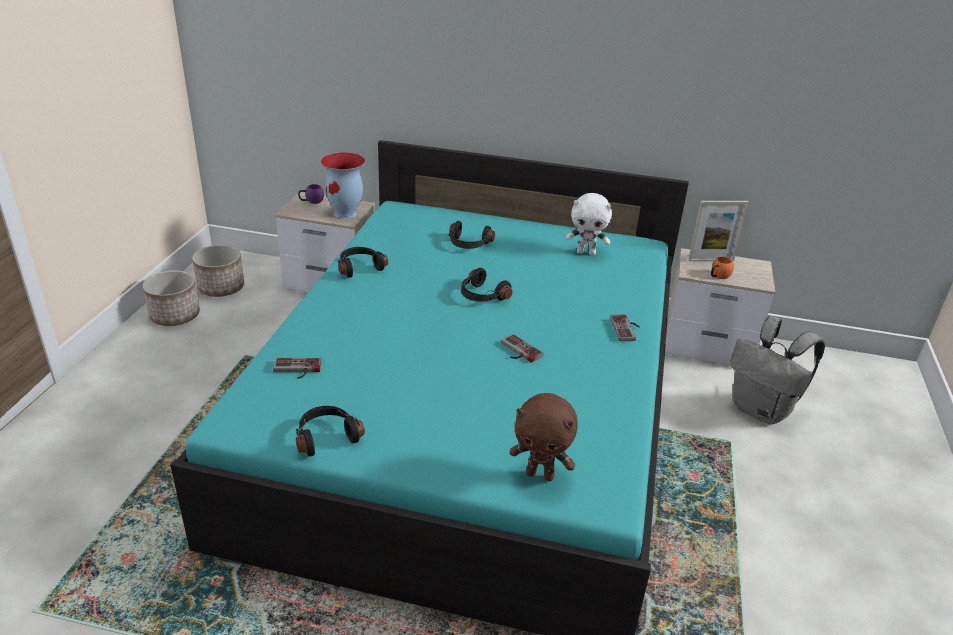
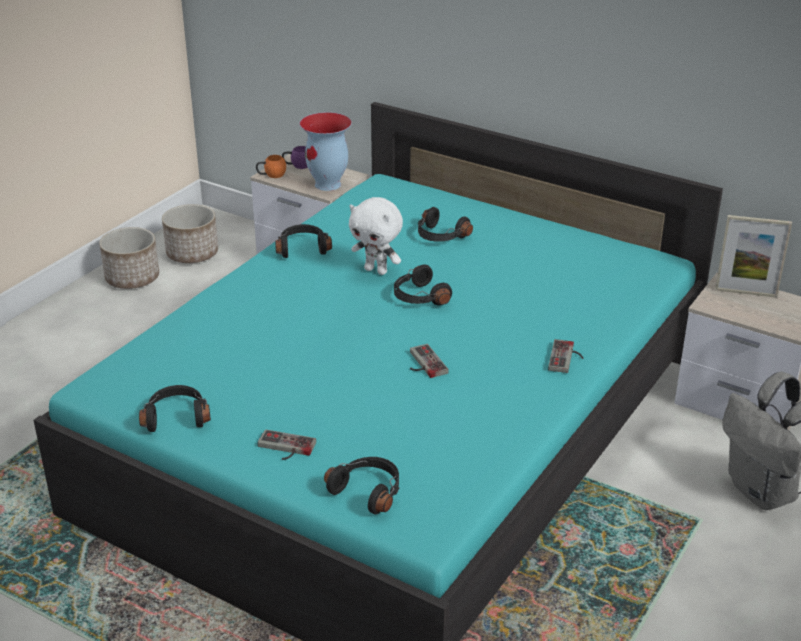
camera: 20 degrees right, 0 degrees up
(296, 370) = (181, 347): game controller -> game controller (284, 448)
(540, 474) = (368, 491): brown plush toy -> black headphones
(586, 252) = (578, 263): white plush toy -> white plush toy (376, 270)
(718, 276) = (741, 314): orange mug -> orange mug (271, 175)

